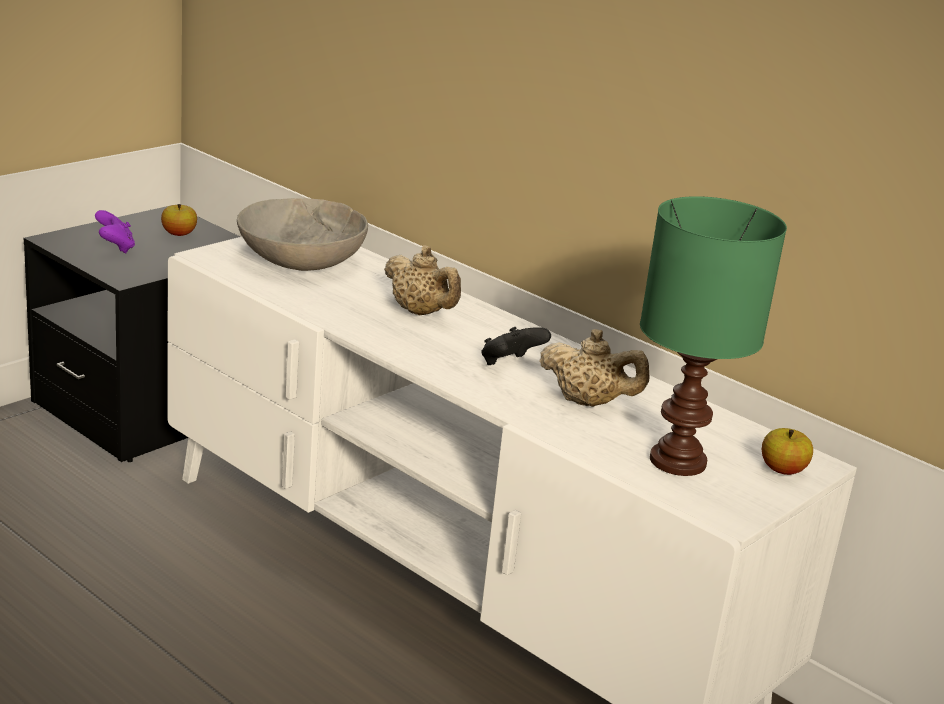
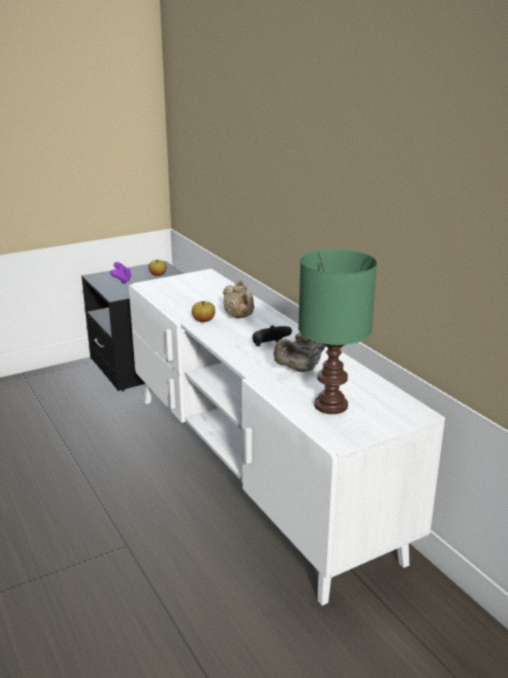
camera: 20 degrees right, 0 degrees up
(300, 259) = (195, 287): grey bowl -> none
(588, 402) = (300, 369): beige teapot -> beige teapot turned 105 degrees clockwise
(782, 470) = (393, 415): apple -> apple (203, 321)

